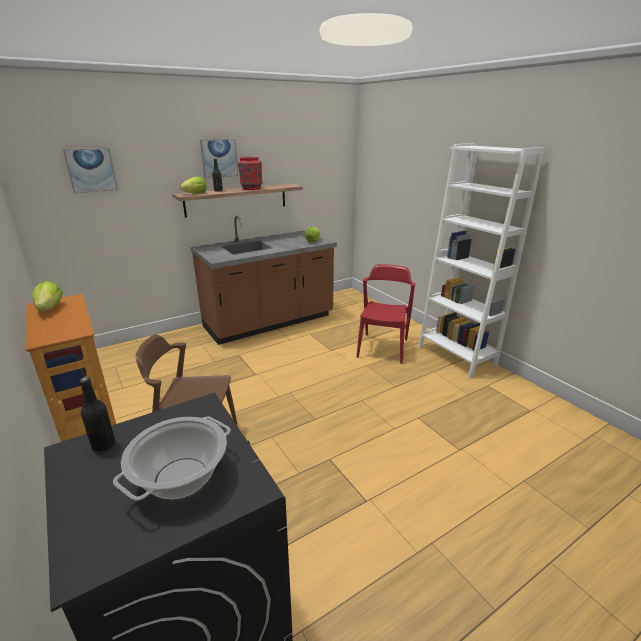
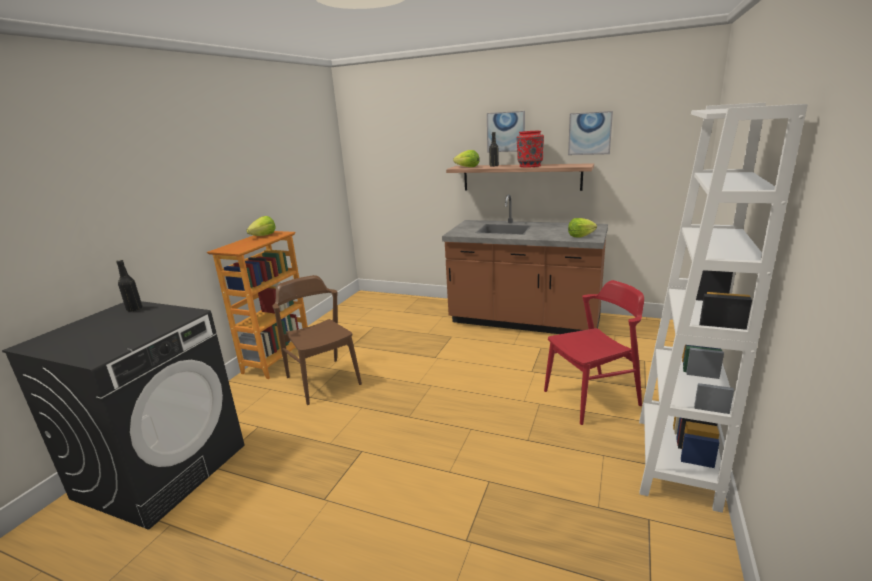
camera: 55 degrees right, 5 degrees down
(91, 170) = (394, 141): picture -> picture (589, 133)
(181, 478) = (104, 337): cooking pot -> none

